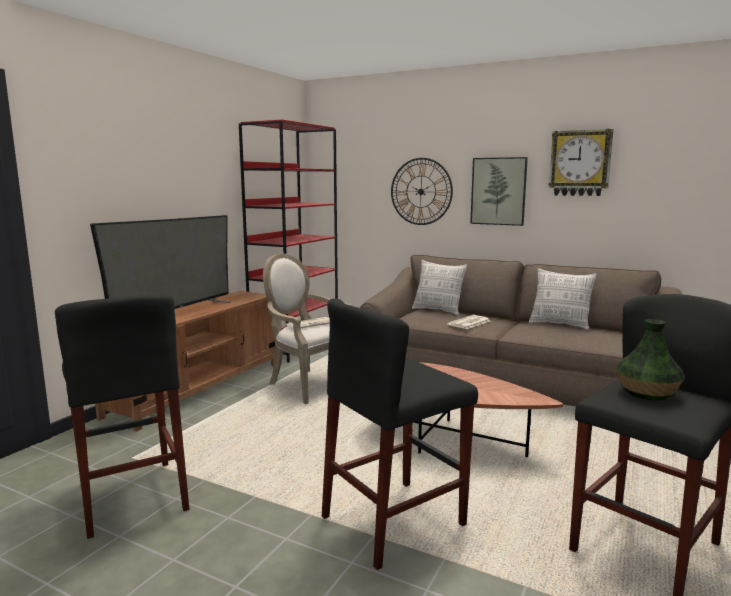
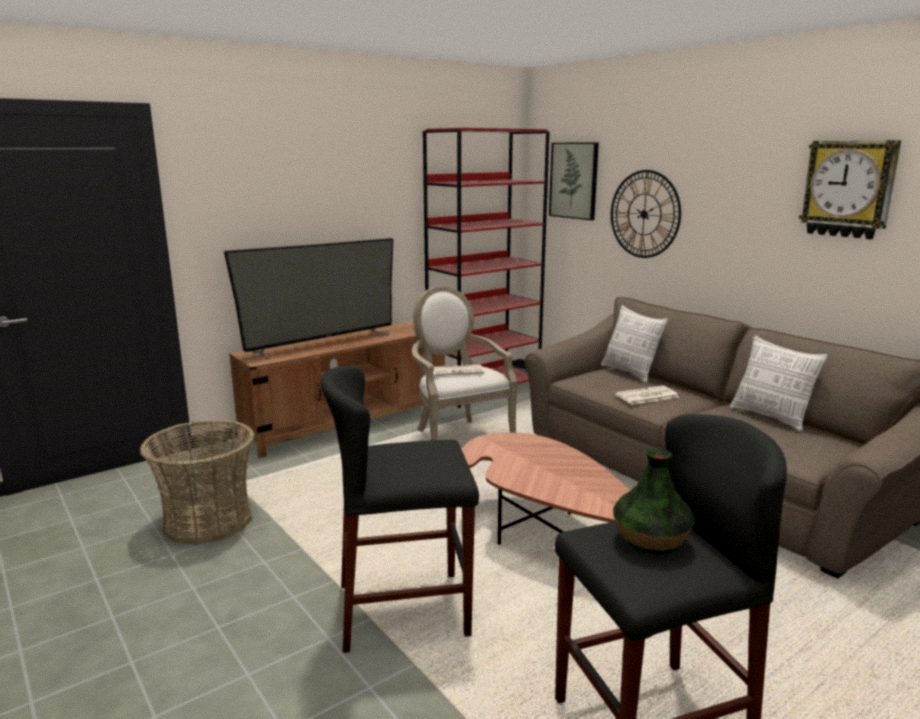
camera: 25 degrees right, 5 degrees up
(132, 496) = (208, 521): black stool -> basket
(498, 191) = (736, 221): picture -> picture (574, 180)

